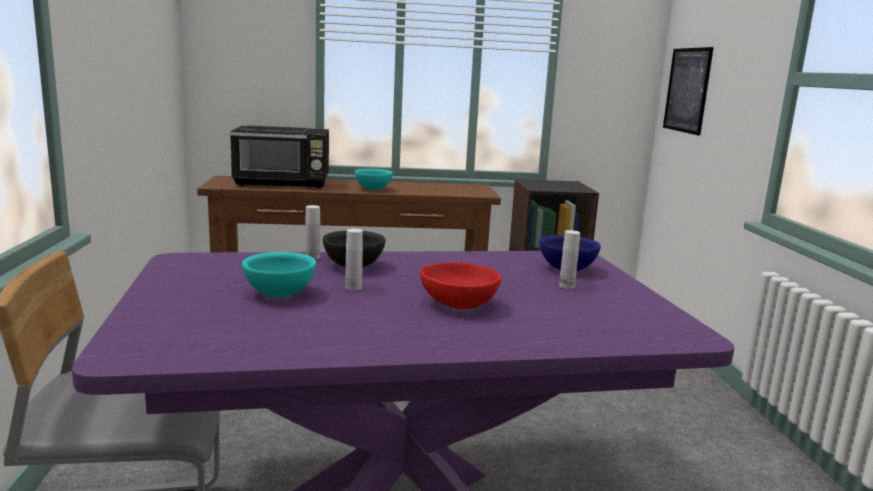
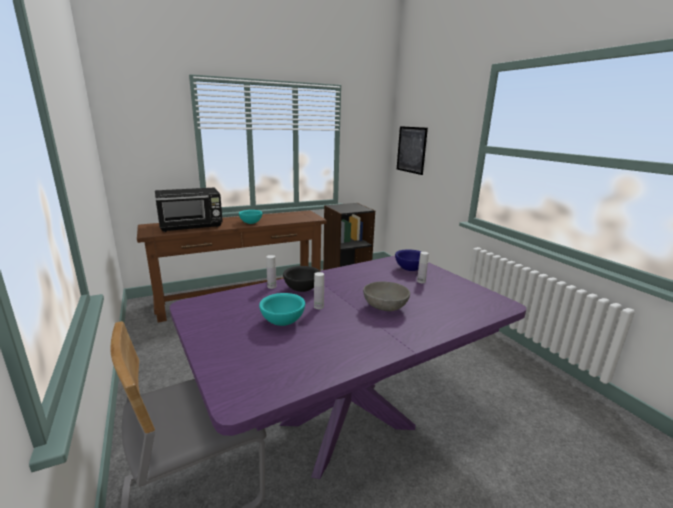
camera: 20 degrees left, 5 degrees up
(459, 305) = (385, 308): red bowl -> grey bowl

